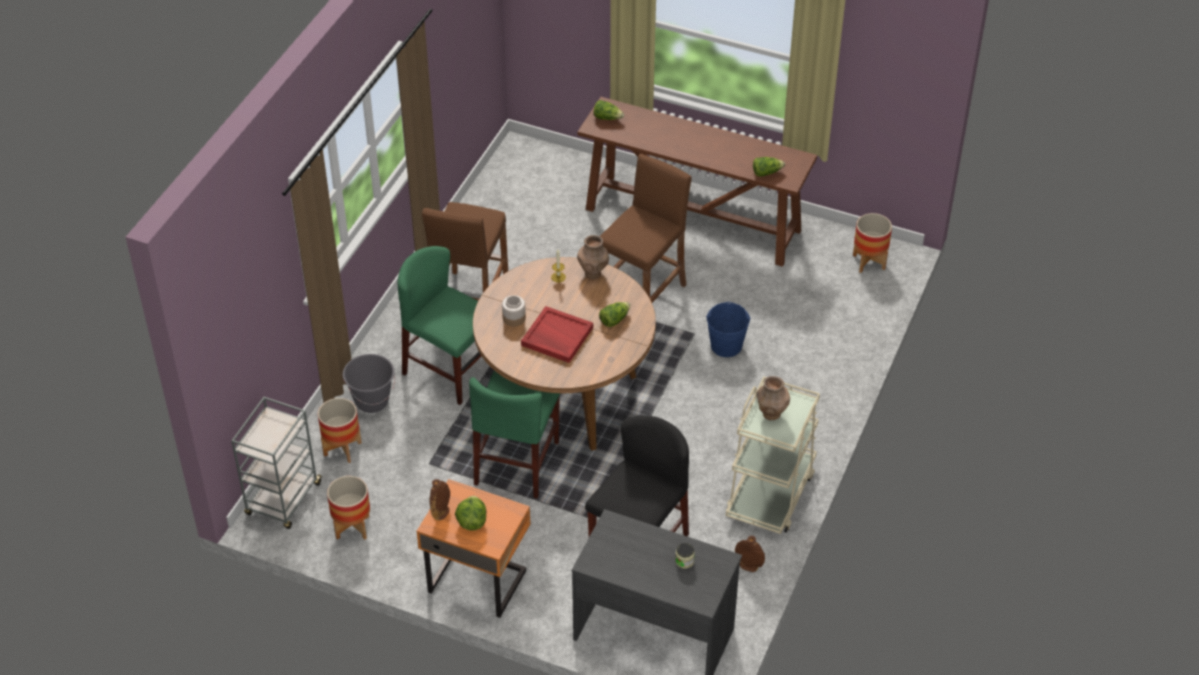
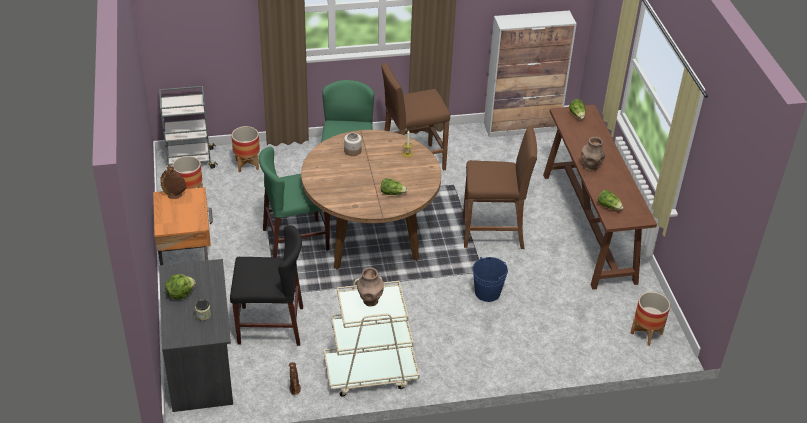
camera: 55 degrees right, 5 degrees down
(372, 401) = (294, 159): grey bucket -> none
(471, 522) = (176, 211): lettuce -> lettuce (180, 294)
(492, 183) = (522, 127): none -> cabinet
(556, 337) = (353, 174): red tray -> none
(593, 273) = (426, 167): brown vase -> brown vase (590, 167)

